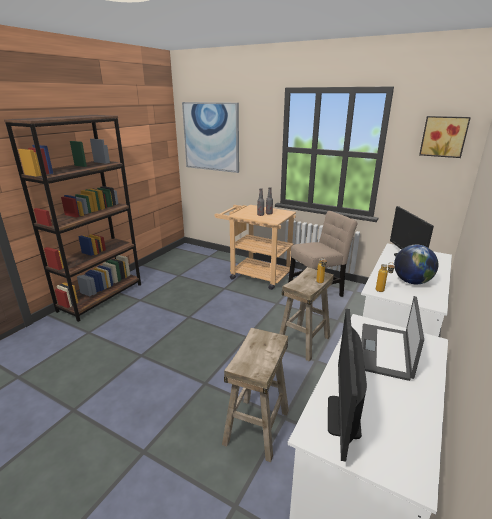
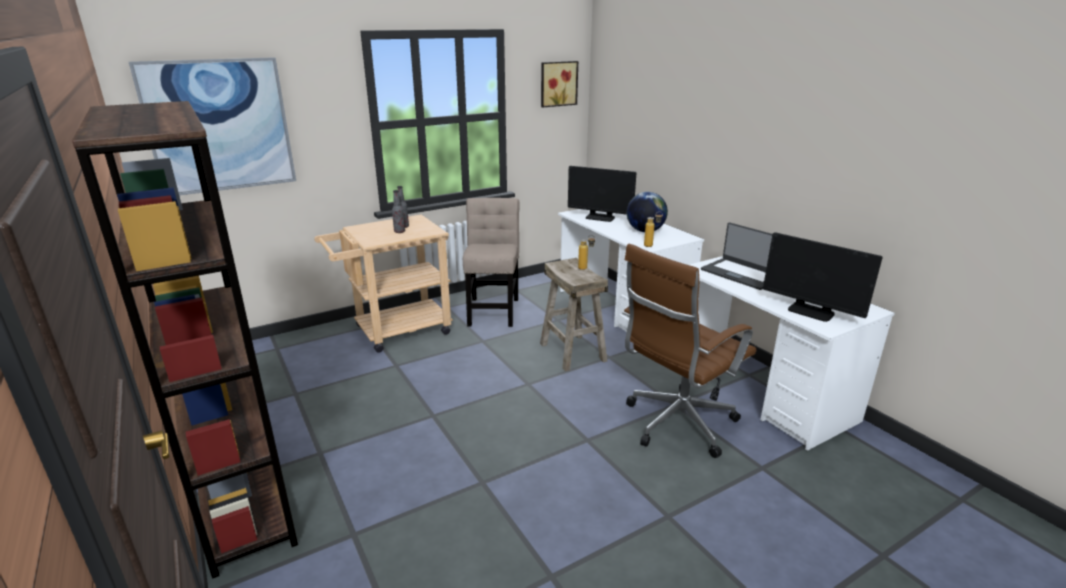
camera: 60 degrees left, 0 degrees up
(256, 426) = (676, 425): beige stool -> brown office chair

